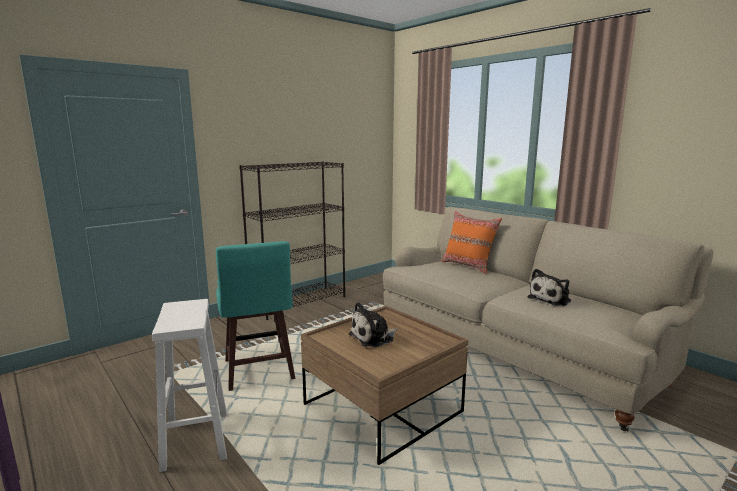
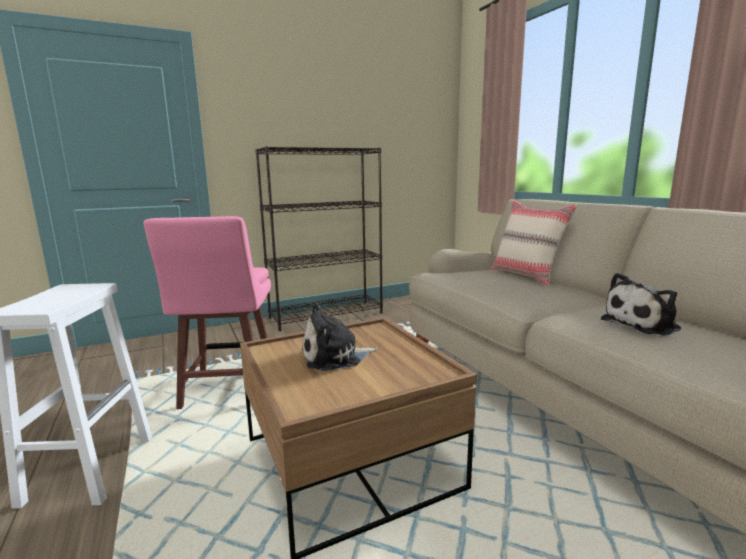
camera: 15 degrees right, 0 degrees up
(258, 371) = (228, 389): turquoise stool -> pink stool
(468, 266) = (526, 275): orange pillow -> beige pillow

